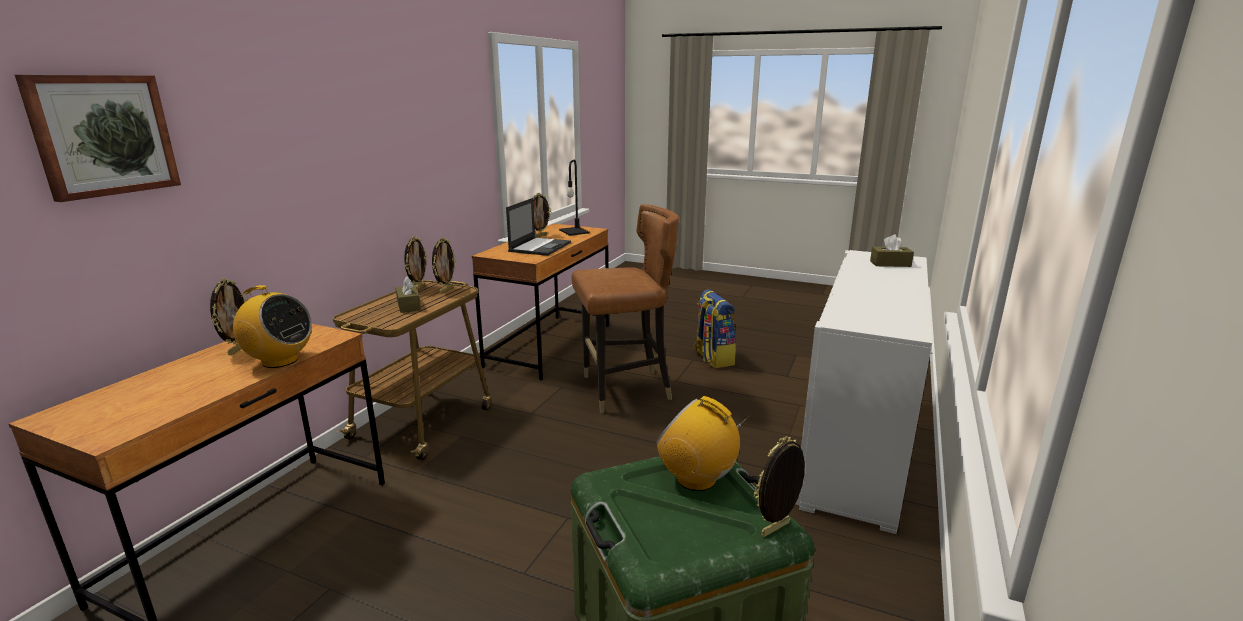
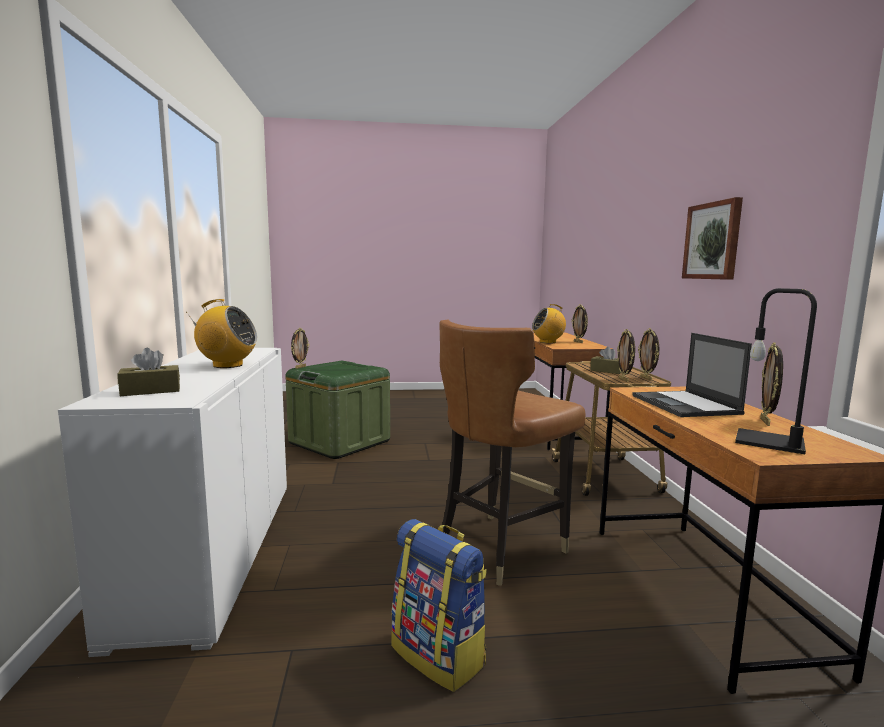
camera: 150 degrees right, 10 degrees down
(103, 135) = (598, 235): picture -> picture (713, 241)
(697, 479) = (337, 373): radio -> radio (227, 365)

